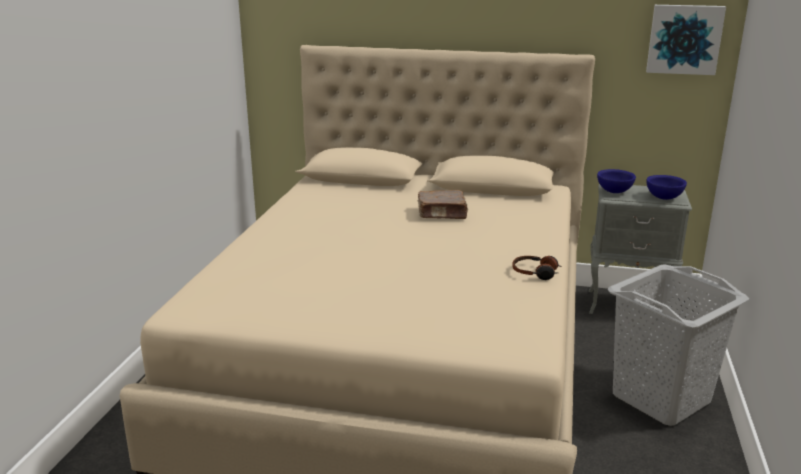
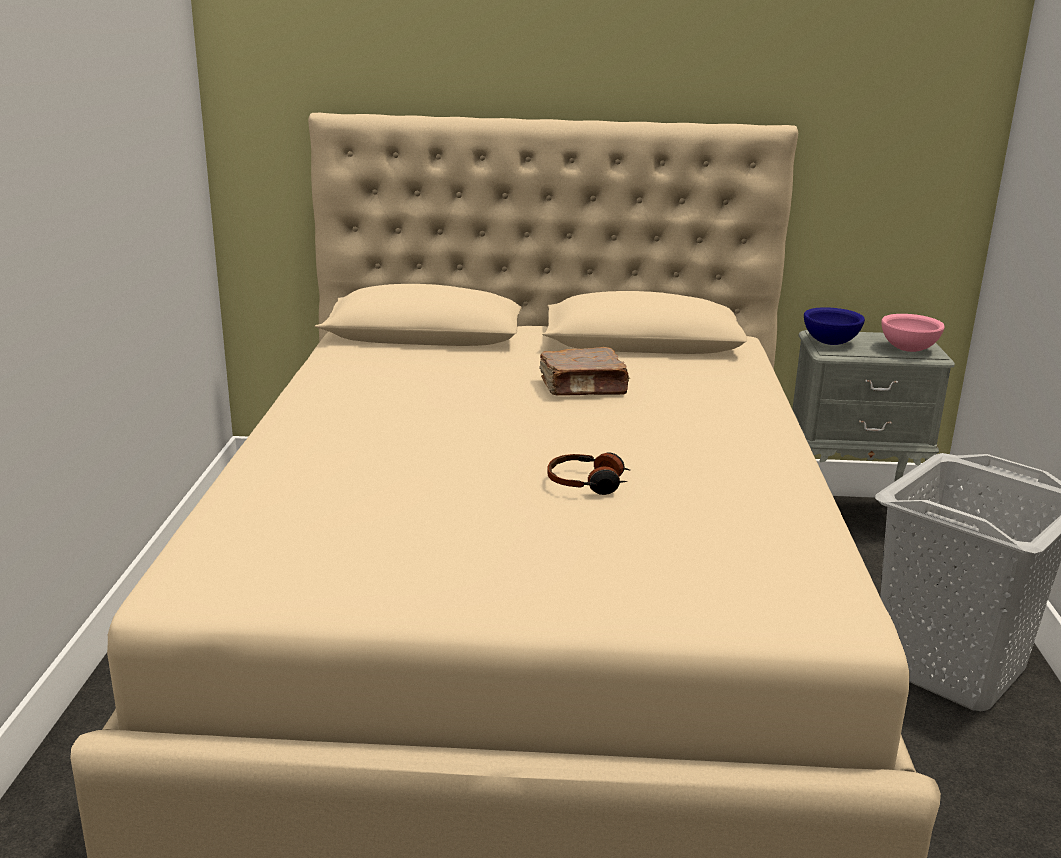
camera: 10 degrees left, 0 degrees up
(536, 273) = (781, 479): headphones -> headphones (587, 483)
(663, 198) = (907, 349): blue bowl -> pink bowl
(684, 39) = (931, 100): picture -> none

